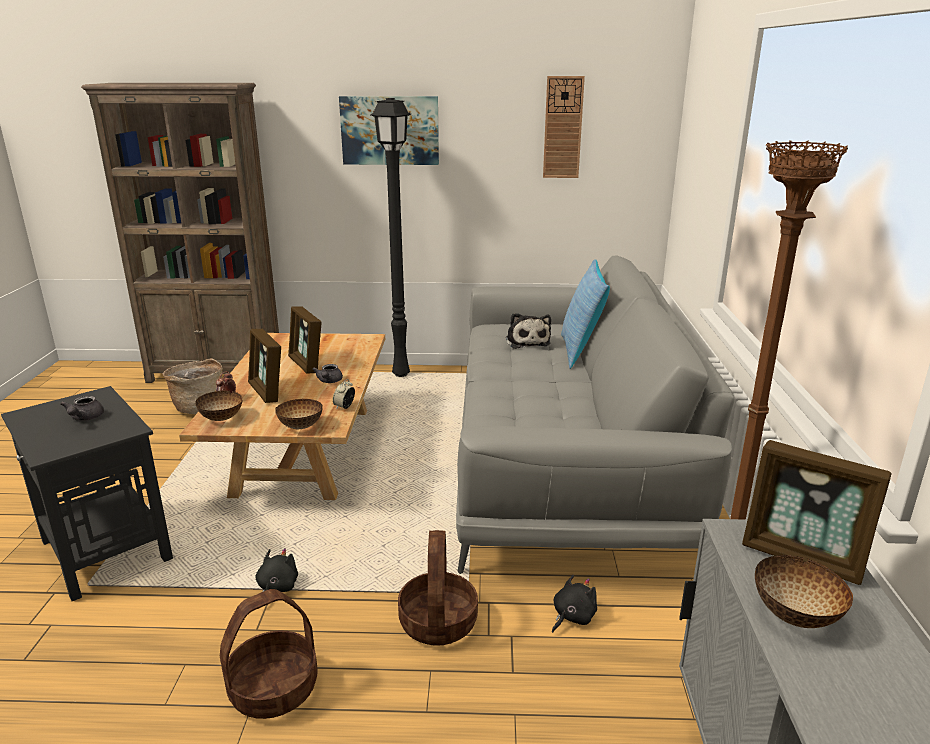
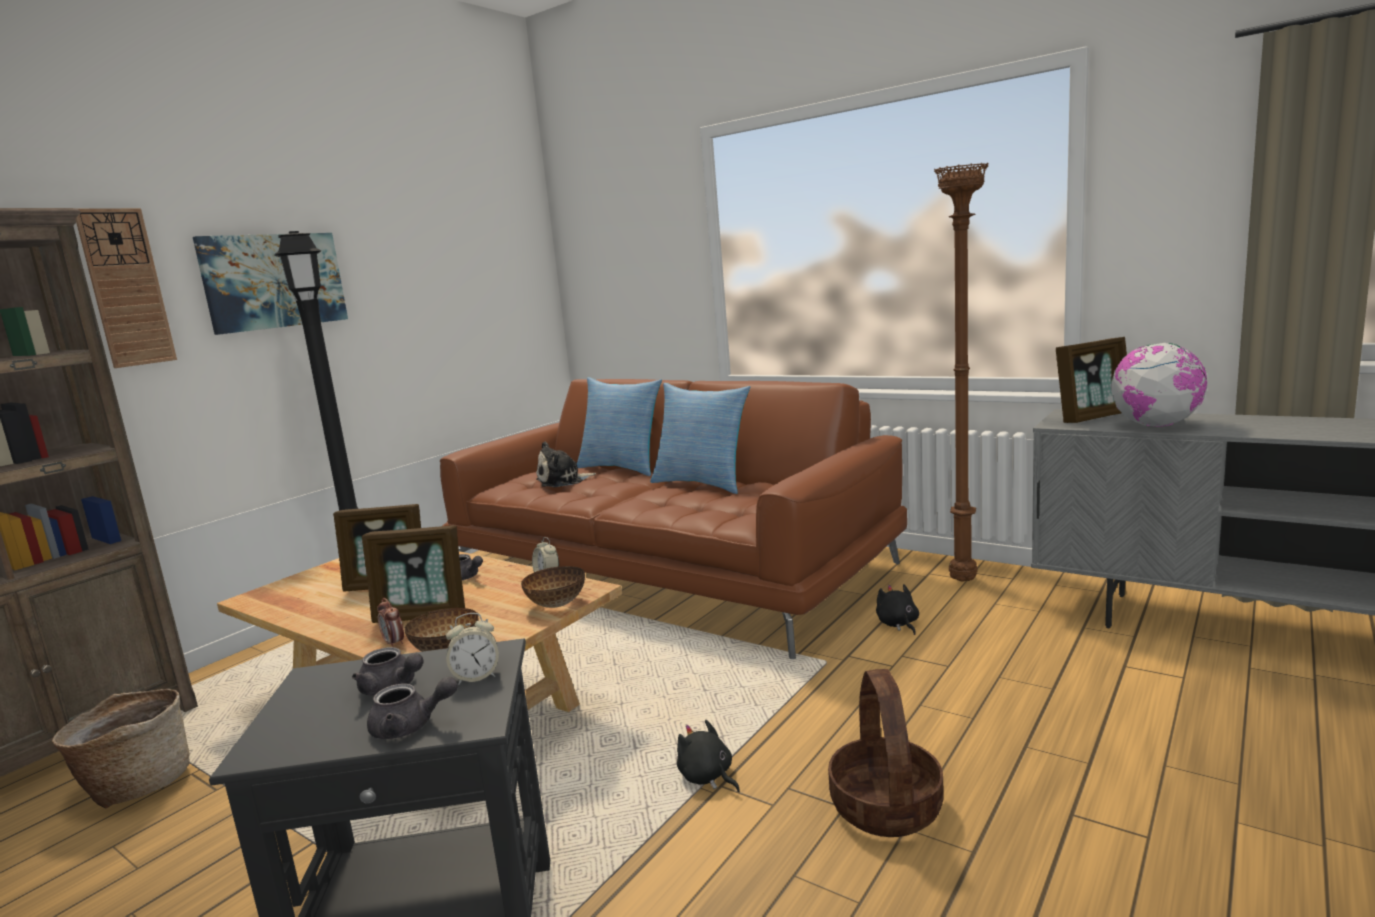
camera: 55 degrees left, 10 degrees down
(41, 439) = (410, 726): none -> grey teapot
(98, 435) = (476, 677): none -> alarm clock
(439, 622) = (855, 686): basket -> none
(527, 341) = (563, 481): plush toy -> plush toy turned 135 degrees clockwise
(562, 457) = (669, 572): grey sofa -> brown sofa
(563, 128) = (464, 264): wall clock -> wall clock (126, 288)
(576, 396) = (703, 483): none -> pillow
(796, 616) = (1156, 425): bowl -> globe

